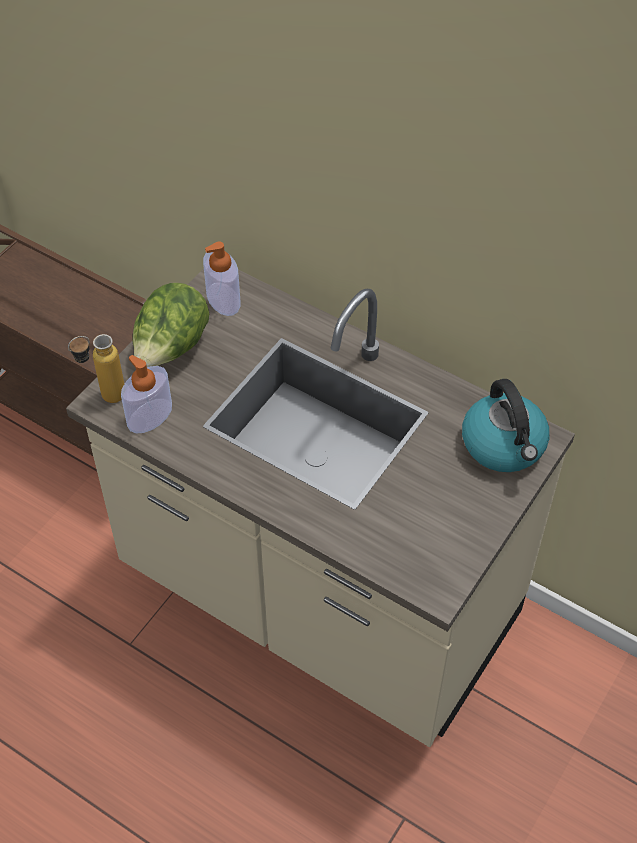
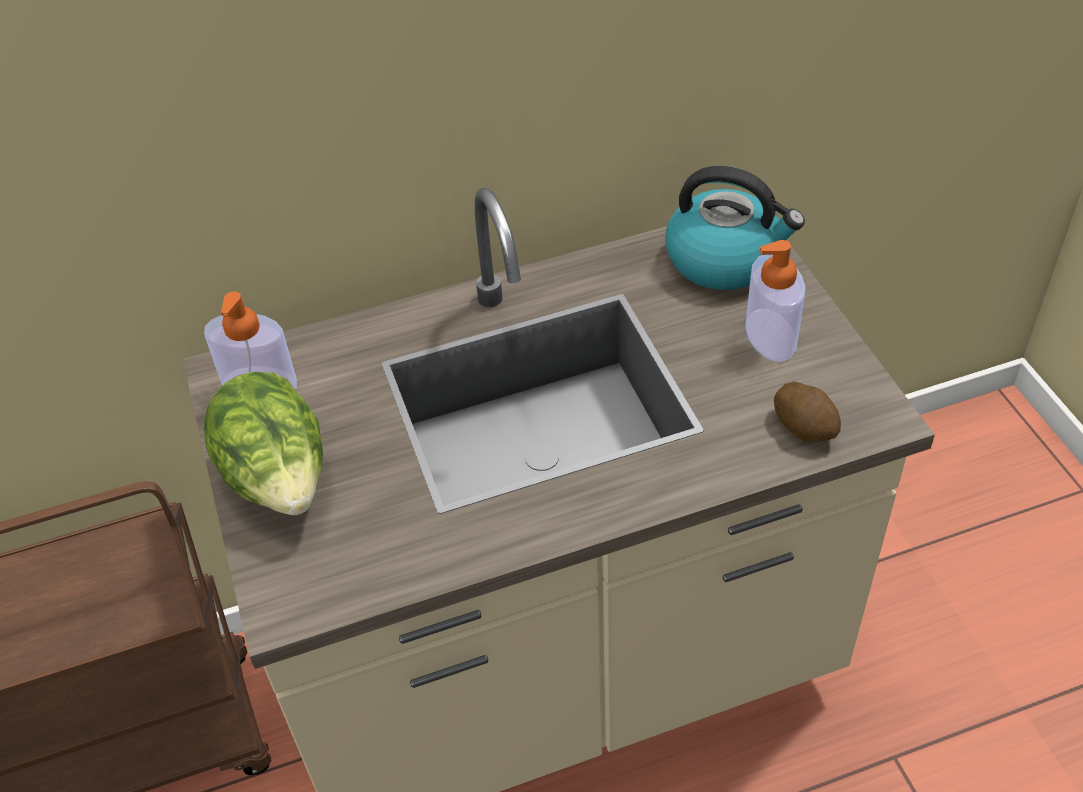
camera: 50 degrees left, 5 degrees down
(104, 398) = (280, 600): bottle -> none
(150, 416) = (364, 562): soap dispenser -> soap dispenser (770, 335)
(399, 556) = (805, 426): none -> potato

